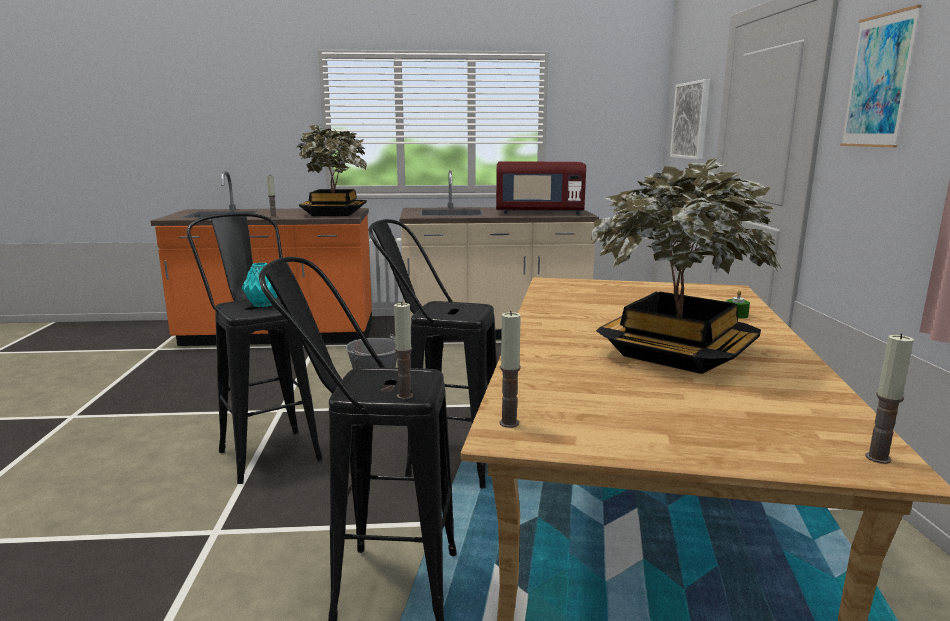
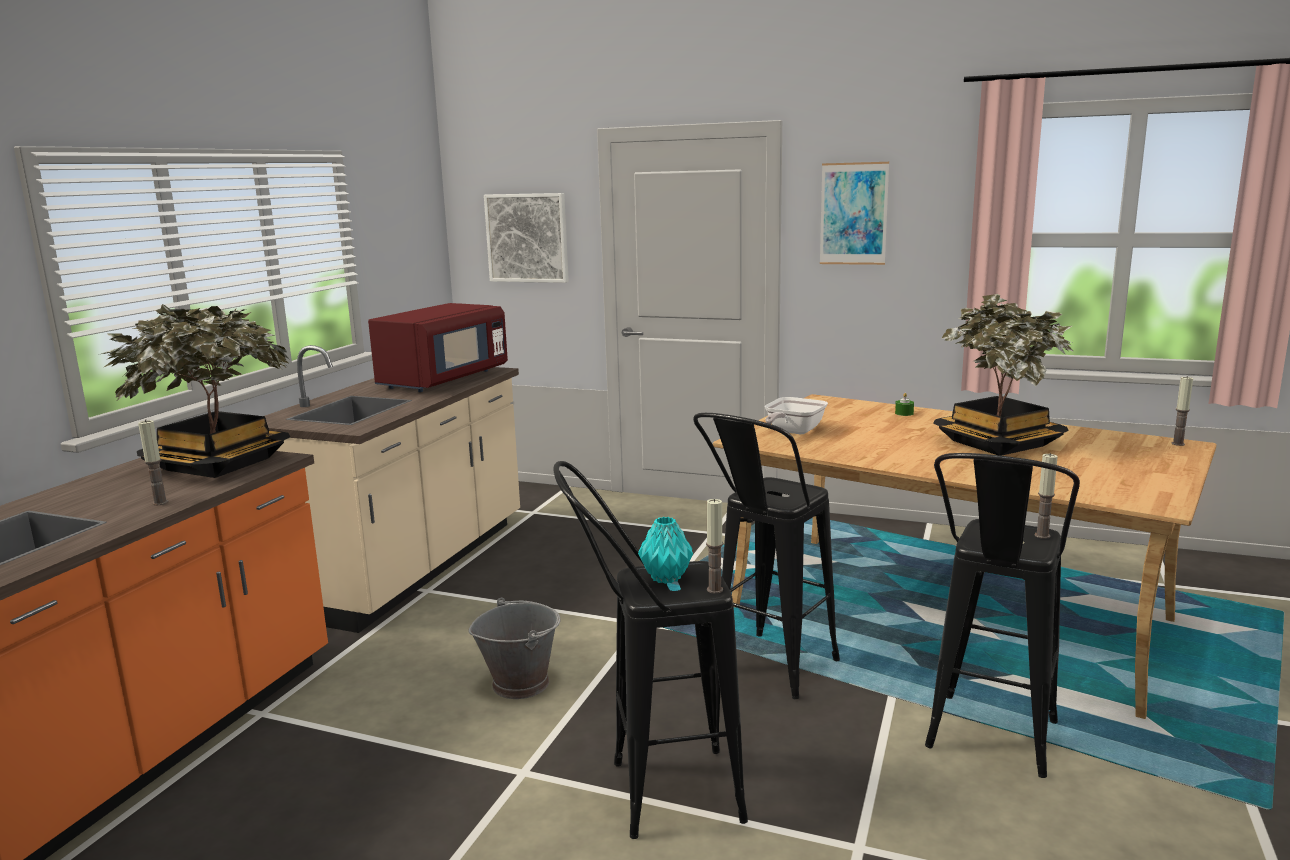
camera: 65 degrees left, 0 degrees up
(509, 423) = (1140, 502): candle -> candle (715, 589)
(593, 290) = (792, 432): none -> frying pan

